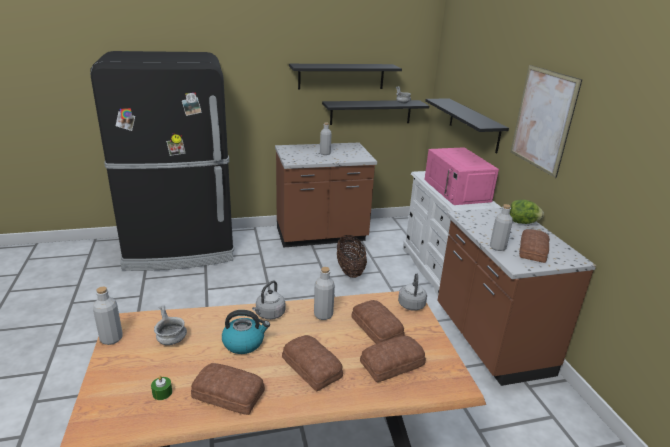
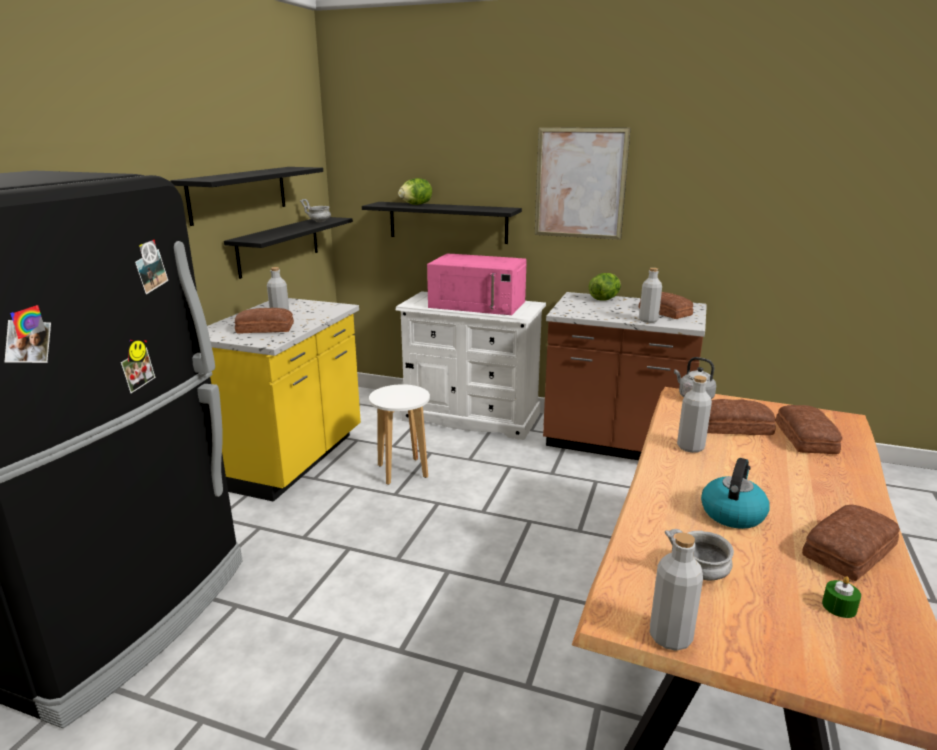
camera: 55 degrees left, 5 degrees down
(269, 314) = (670, 480): grey kettle -> none
(312, 367) = (800, 481): bread -> bread (264, 328)
(321, 236) = (292, 461): brown counter -> yellow counter
(350, 270) = (402, 471): basket -> white stool
(456, 106) = (416, 204): none -> lettuce

